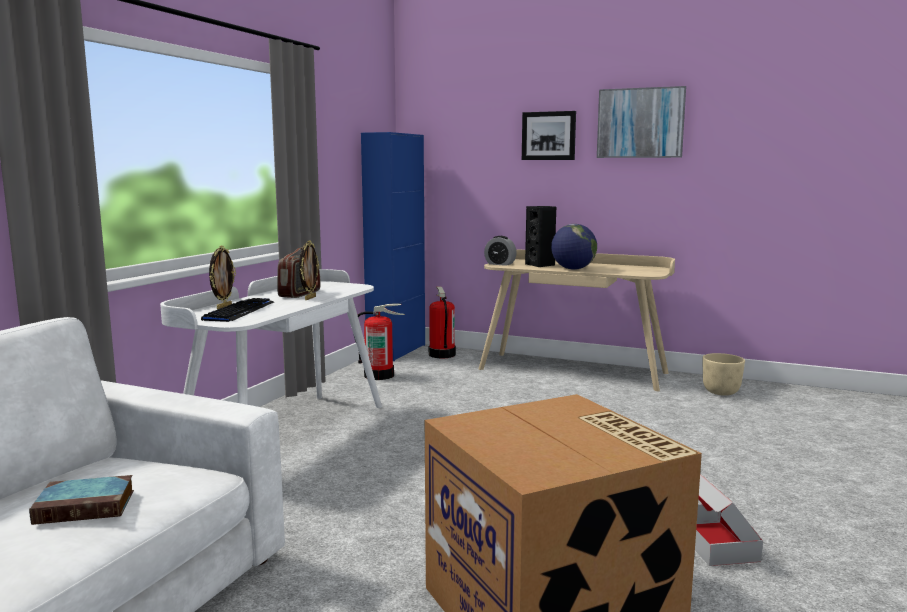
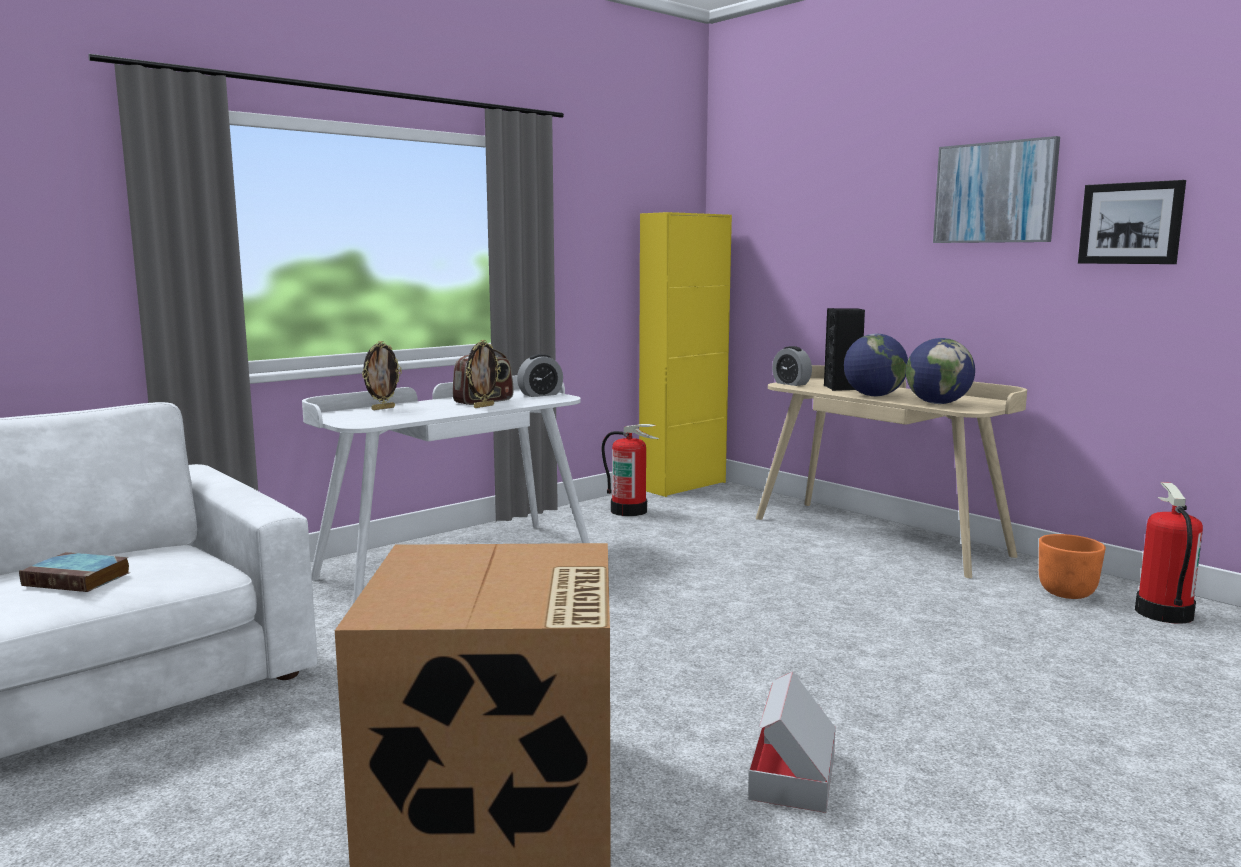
camera: 25 degrees right, 0 degrees up
(239, 311) = (386, 414): keyboard -> none
(334, 285) = (540, 395): none -> alarm clock
(396, 351) = (682, 486): blue cabinet -> yellow cabinet
(441, 354) = (731, 496): fire extinguisher -> fire extinguisher (1162, 613)
(548, 136) = (876, 213): picture -> picture (1131, 223)
(623, 271) = (937, 403): none -> globe
(721, 392) = (1067, 593): beige planter -> orange planter

